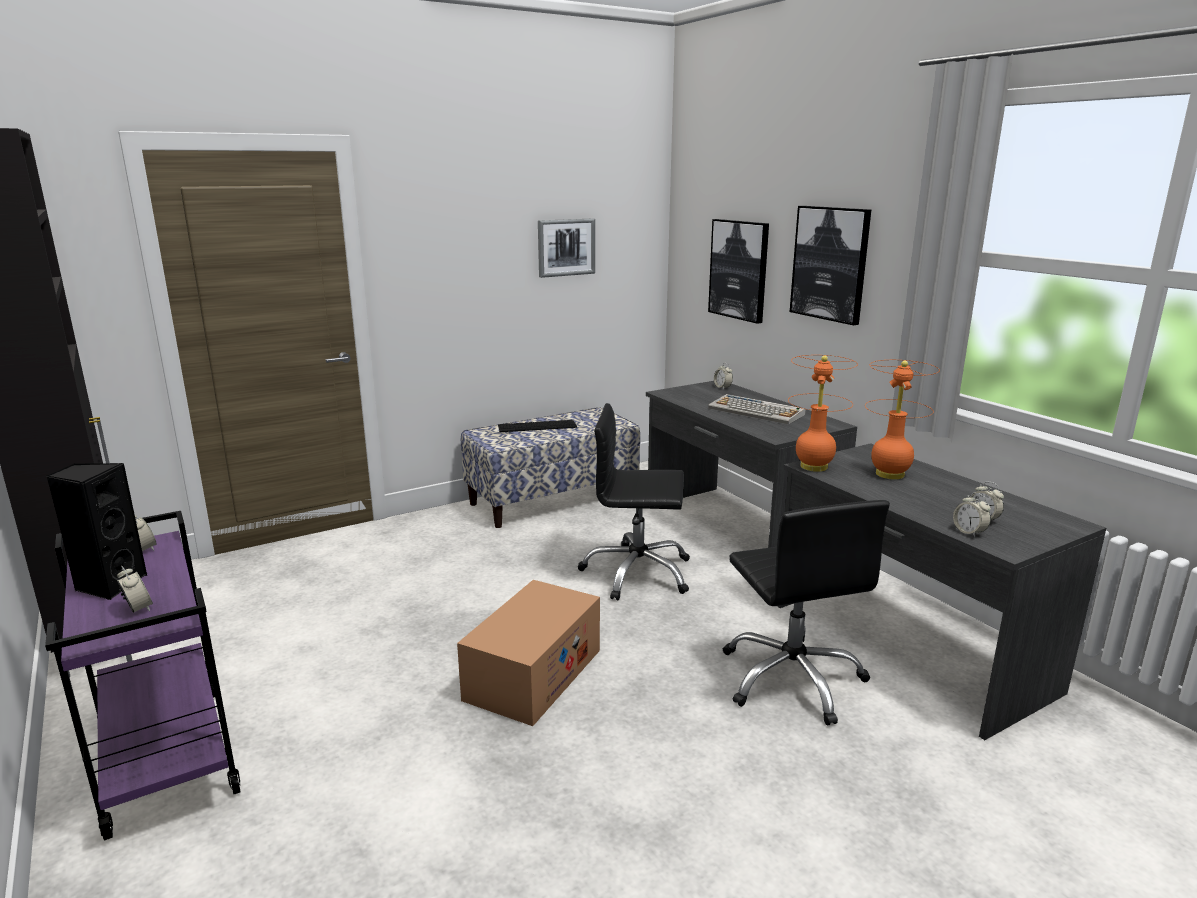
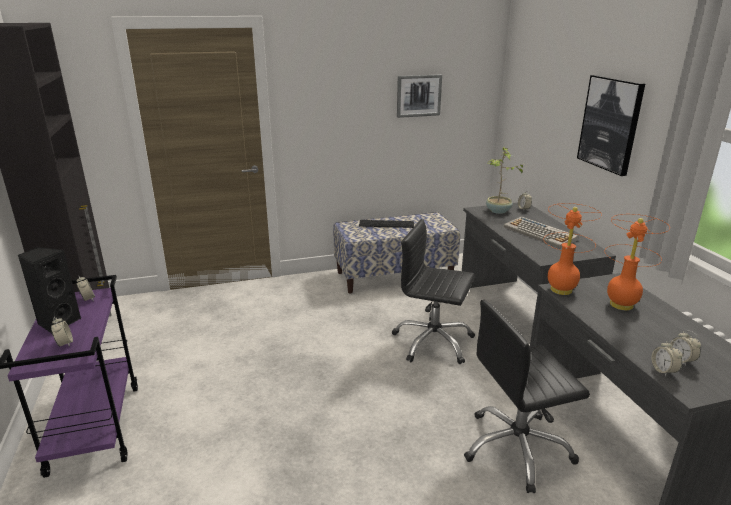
camera: 15 degrees right, 5 degrees up
(533, 674) = (333, 410): cardboard box -> none
(692, 392) = (498, 211): none -> potted plant
(739, 270) = (546, 120): picture -> none
(792, 678) = (517, 448): black office chair -> black office chair turned 75 degrees clockwise

